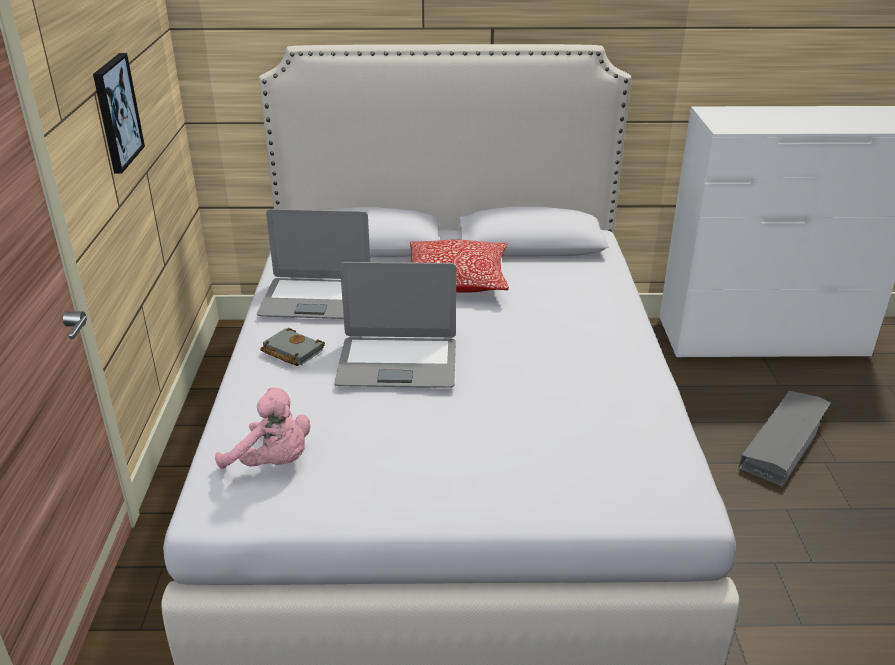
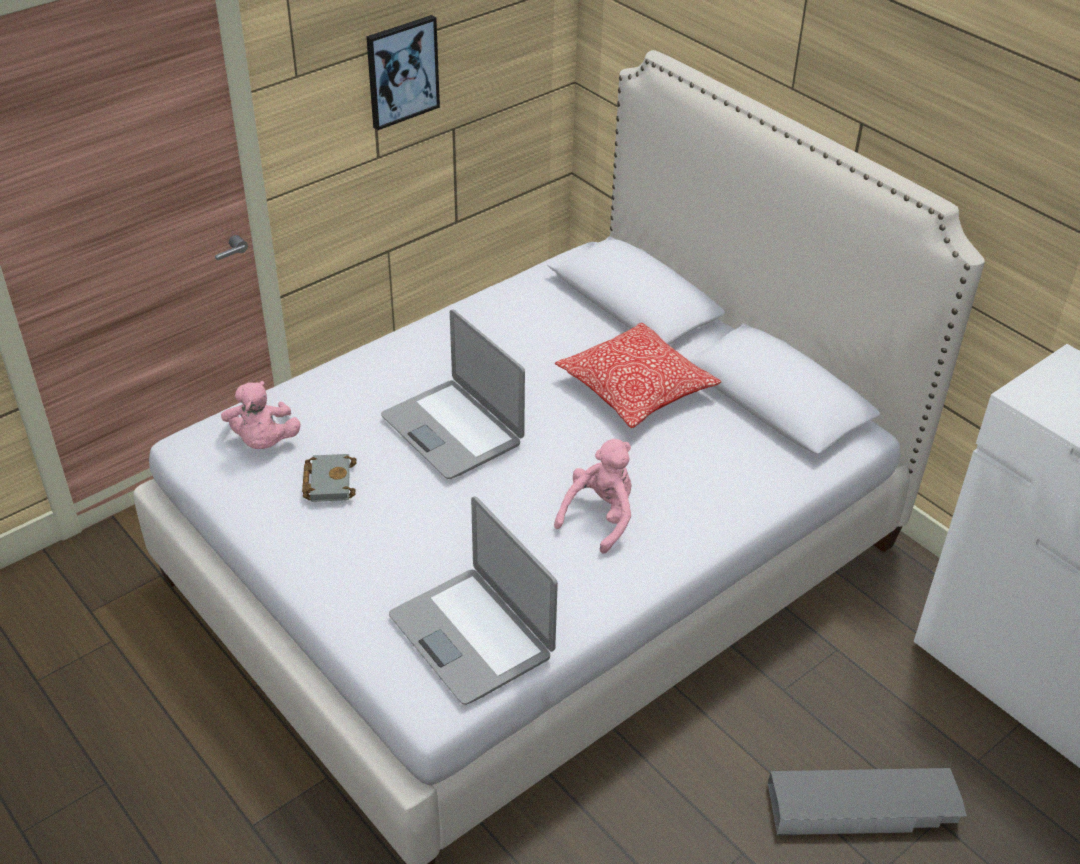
camera: 50 degrees right, 10 degrees up
(290, 351) = (407, 364): grey book -> grey book (328, 481)
(316, 300) = (499, 330): laptop -> laptop (472, 635)
(566, 347) = (600, 517): none -> pink plush toy

